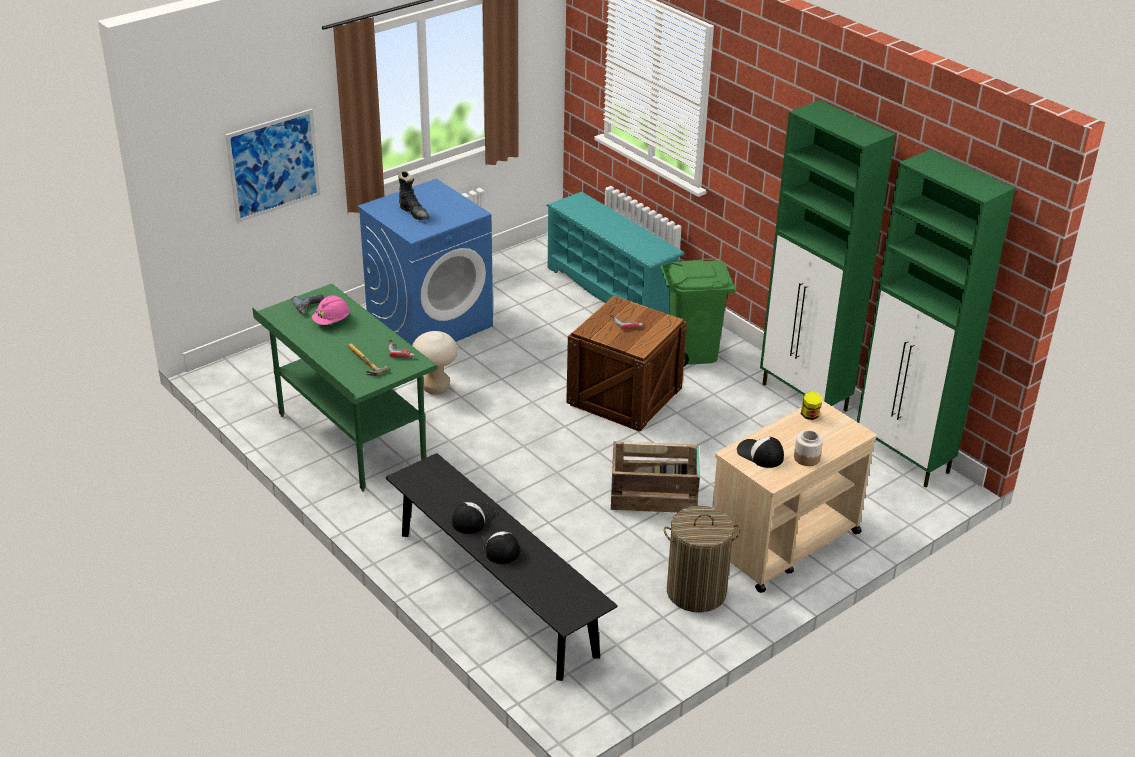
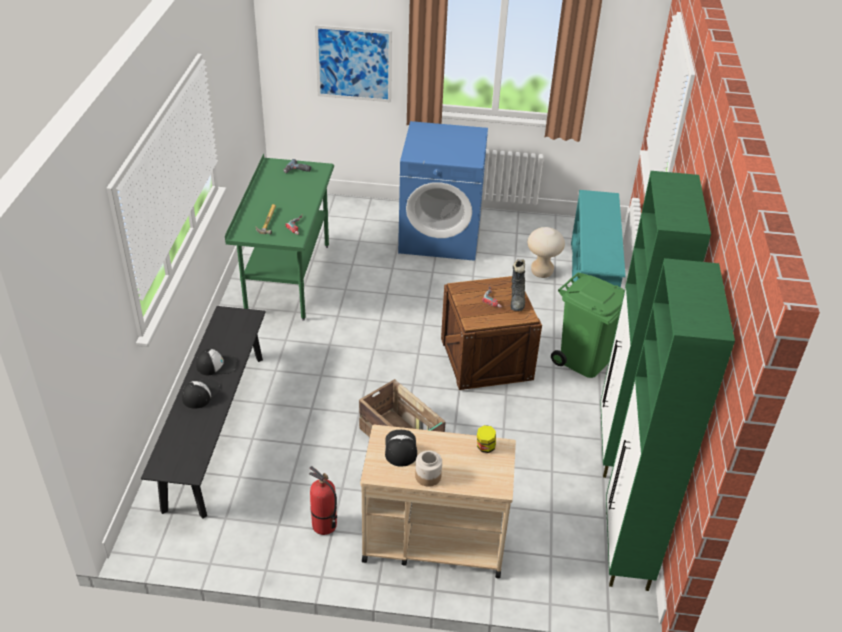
camera: 45 degrees right, 5 degrees up
(332, 321) = (293, 186): pink hard hat -> none
(414, 213) = (435, 142): black boot -> black boot (517, 300)
(436, 388) = (380, 279): beige stool -> beige stool (541, 272)
(696, 592) = (324, 525): laundry basket -> fire extinguisher

